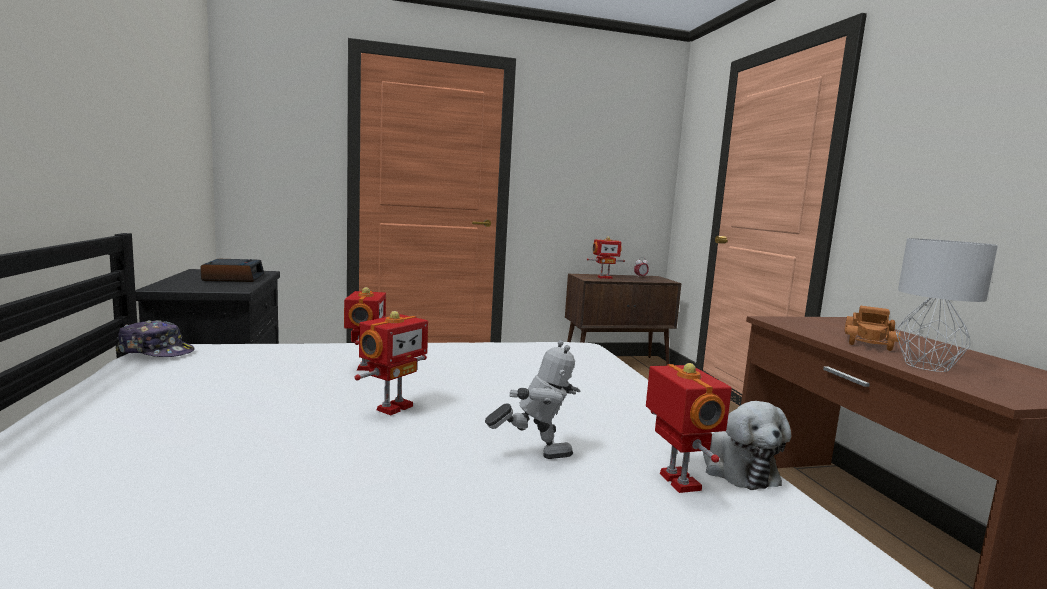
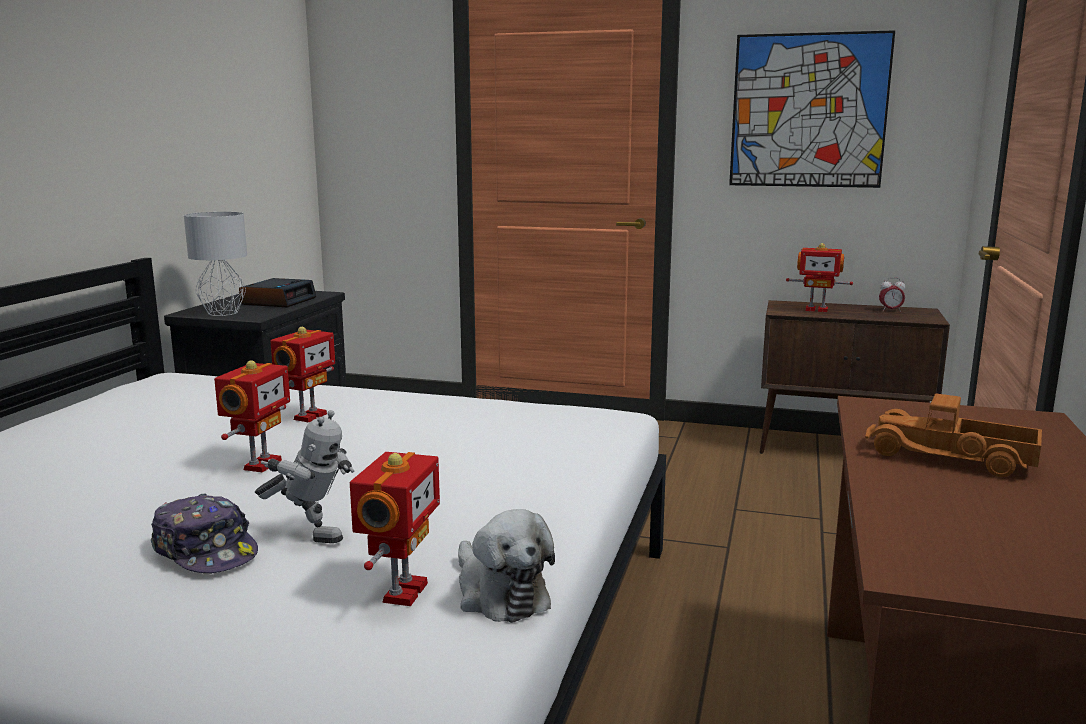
camera: 30 degrees right, 5 degrees up
(156, 351) = (154, 381): cap -> cap (206, 551)
(393, 407) = (260, 465): toy robot -> toy robot turned 45 degrees counterclockwise
(590, 156) = (808, 111): none -> picture
(734, 468) = (499, 594): plush toy -> plush toy turned 45 degrees counterclockwise
(870, 341) = (950, 458): toy truck -> toy truck turned 60 degrees clockwise
(926, 366) = (921, 509): grey table lamp -> grey table lamp (221, 313)

